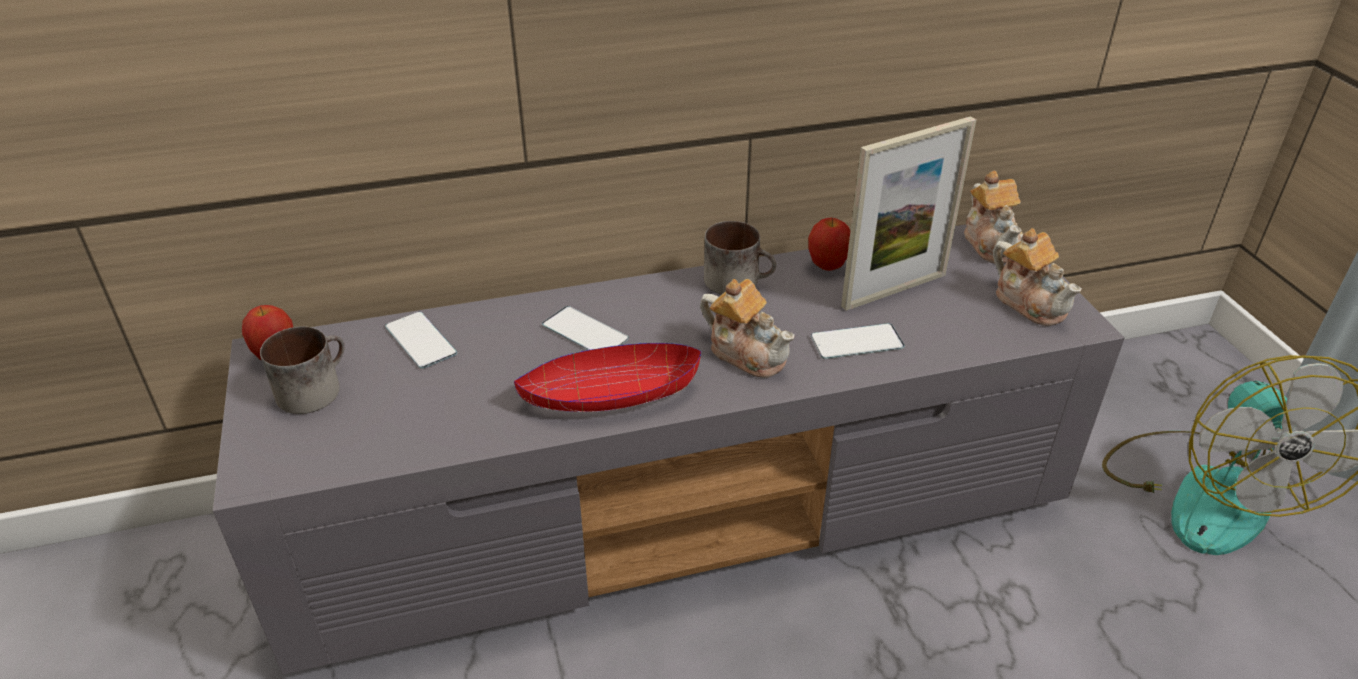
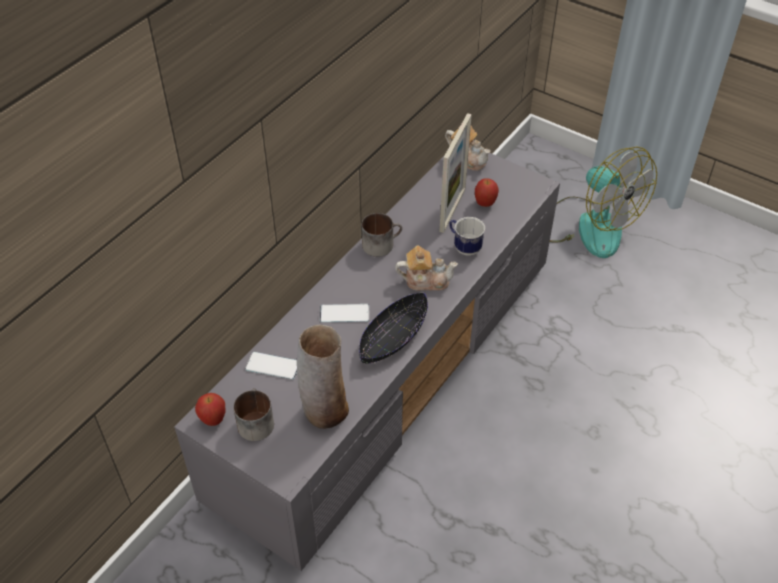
camera: 40 degrees left, 10 degrees up
(404, 430) = (324, 411): none -> vase
(610, 396) = (393, 337): red bowl -> black bowl
(827, 267) = (412, 212): apple -> apple (485, 204)
(857, 342) = (464, 247): phone -> mug
(1029, 302) = (511, 184): teapot -> none

